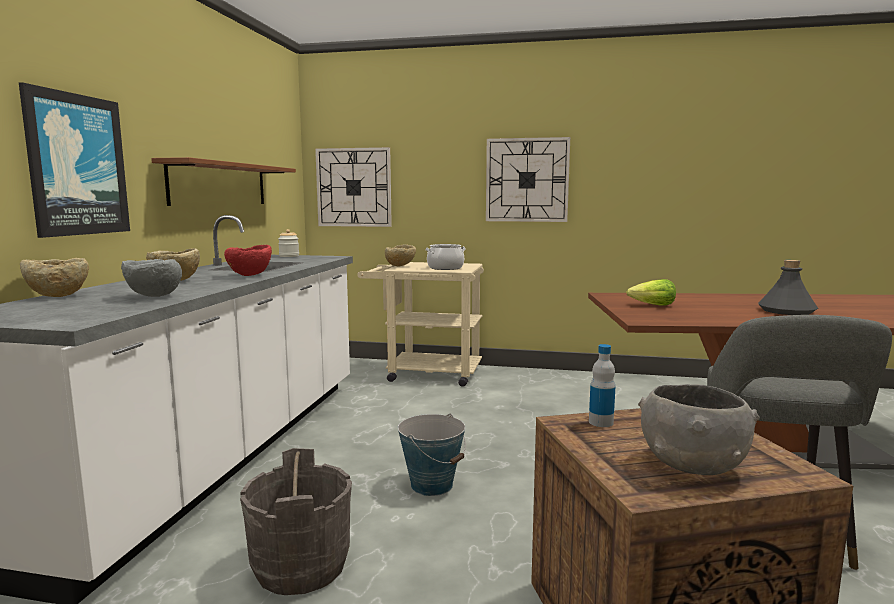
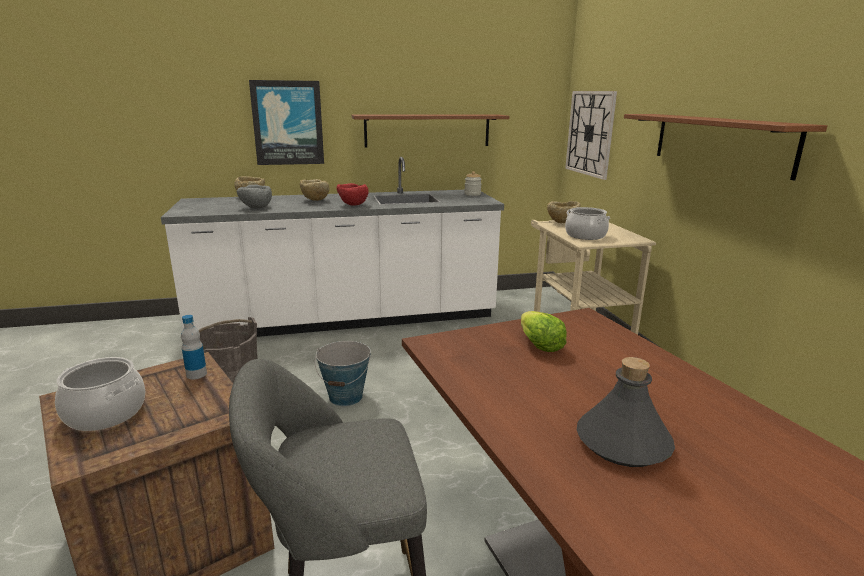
camera: 65 degrees right, 10 degrees up
(527, 180) = (720, 142): wall clock -> brown shelf
(691, 465) = (106, 413): grey bowl -> cooking pot

